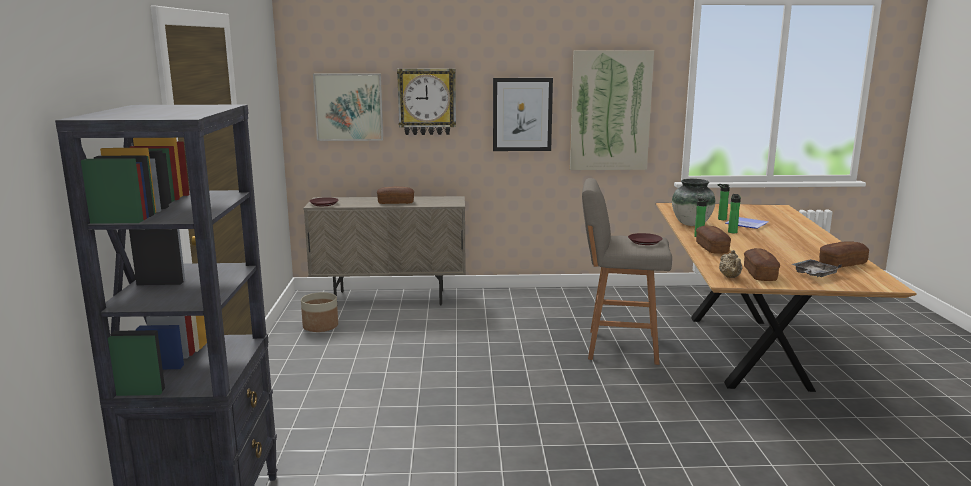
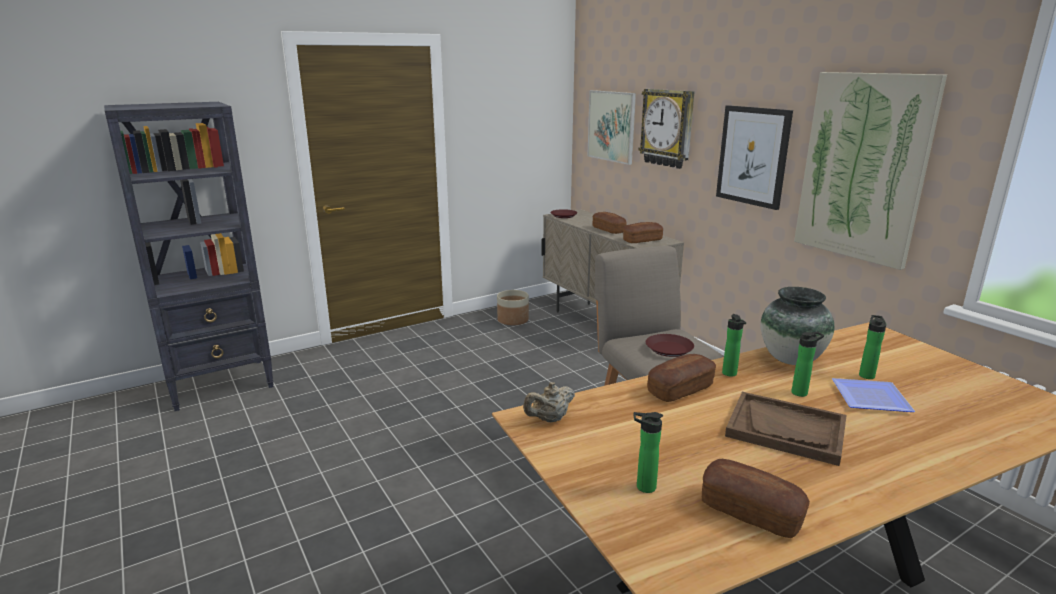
camera: 60 degrees right, 5 degrees up
(759, 274) = (589, 439): bread -> bread (642, 240)
(770, 243) = (786, 430): none -> brown tray
(814, 274) = (643, 487): grey tray -> bottle

